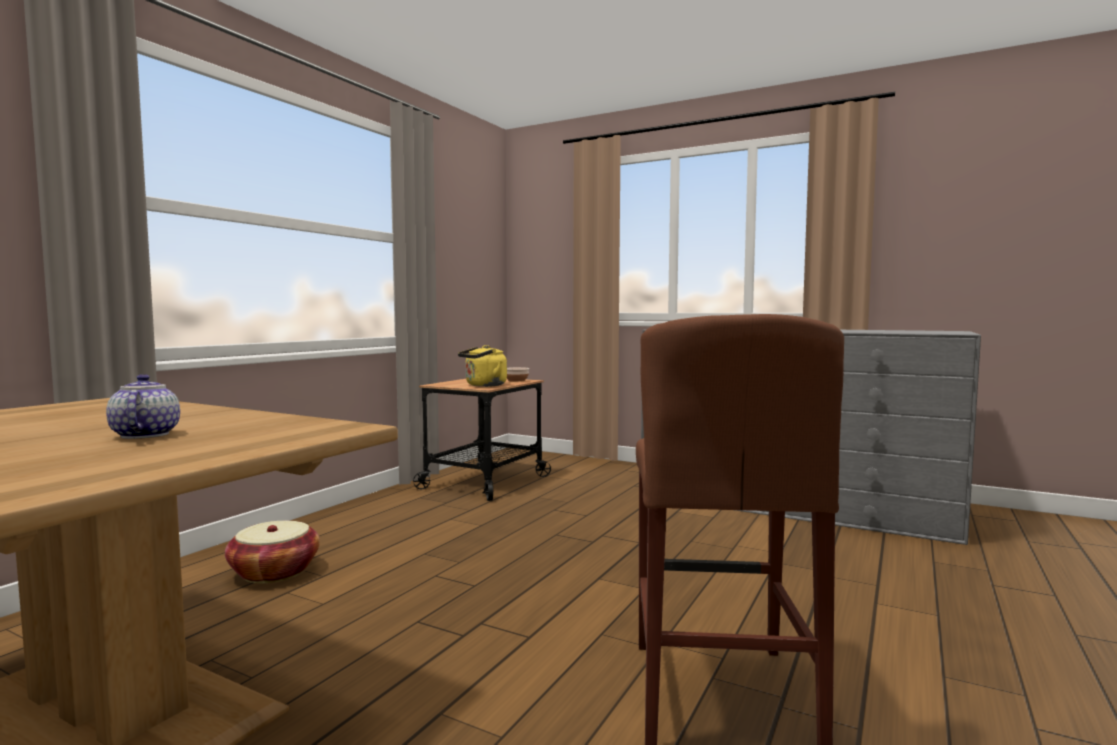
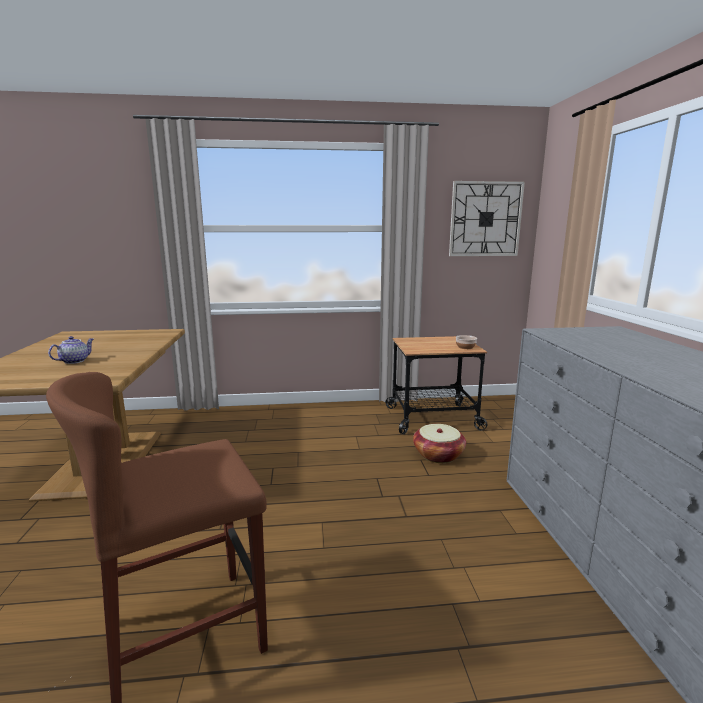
camera: 55 degrees right, 10 degrees up
(274, 572) = (239, 430): basket -> basket (438, 455)
(471, 238) = (485, 219): none -> wall clock
(484, 385) = (423, 348): yellow kettle -> none

